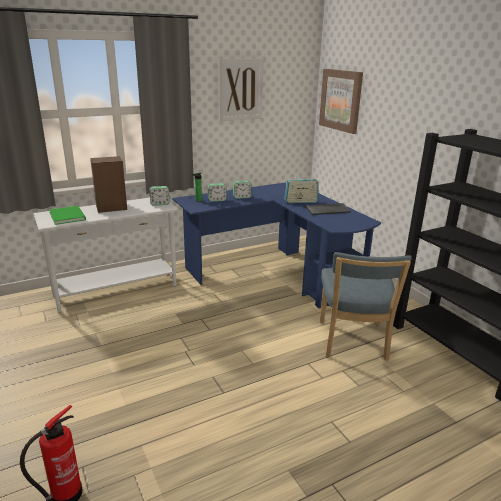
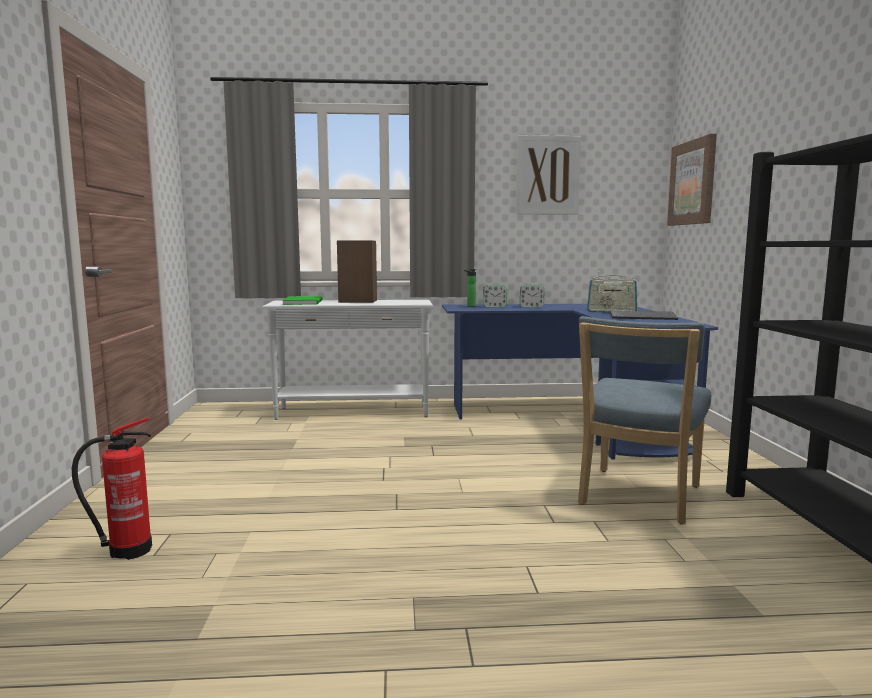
camera: 25 degrees right, 15 degrees down
(160, 204) = (416, 302): alarm clock -> none

